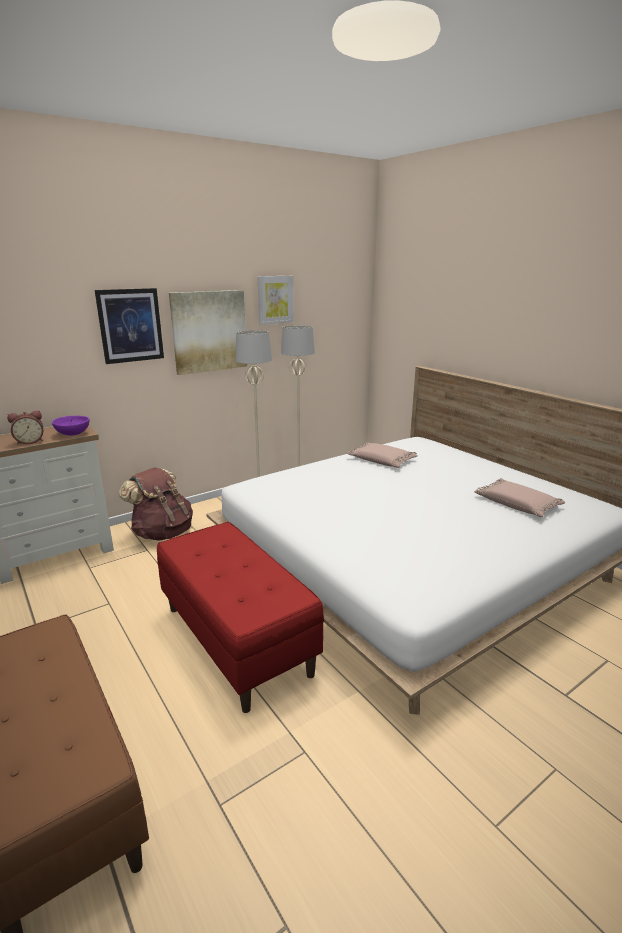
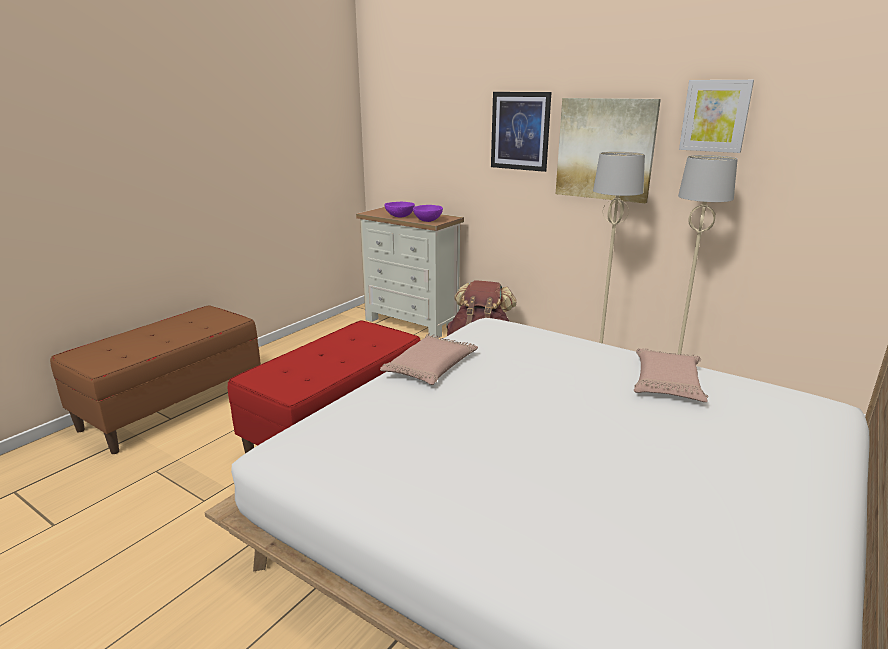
camera: 70 degrees right, 0 degrees up
(30, 441) = (400, 217): alarm clock -> purple bowl
(517, 502) = (635, 529): beige pillow -> beige pillow (430, 365)

